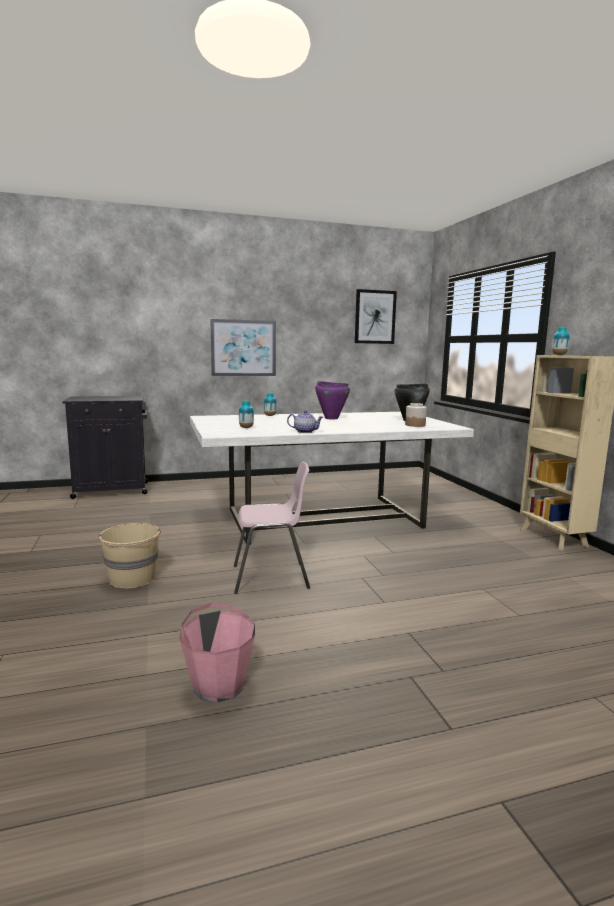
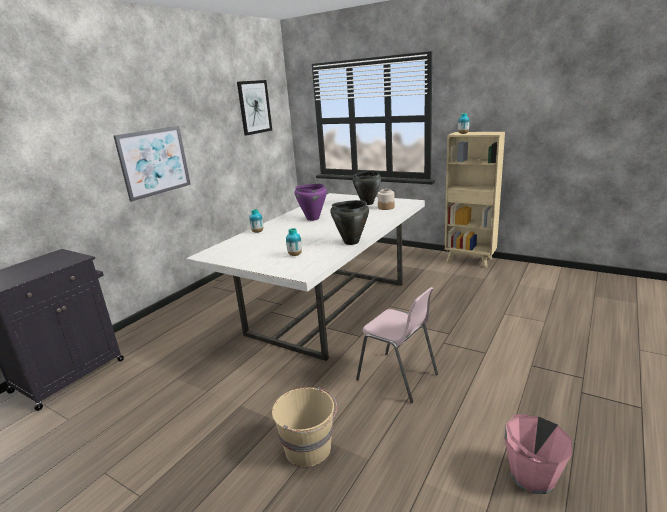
camera: 40 degrees left, 10 degrees up
(271, 577) = (398, 377): pink chair -> pink chair turned 90 degrees clockwise
(305, 432) = (351, 242): teapot -> black cooking pot

